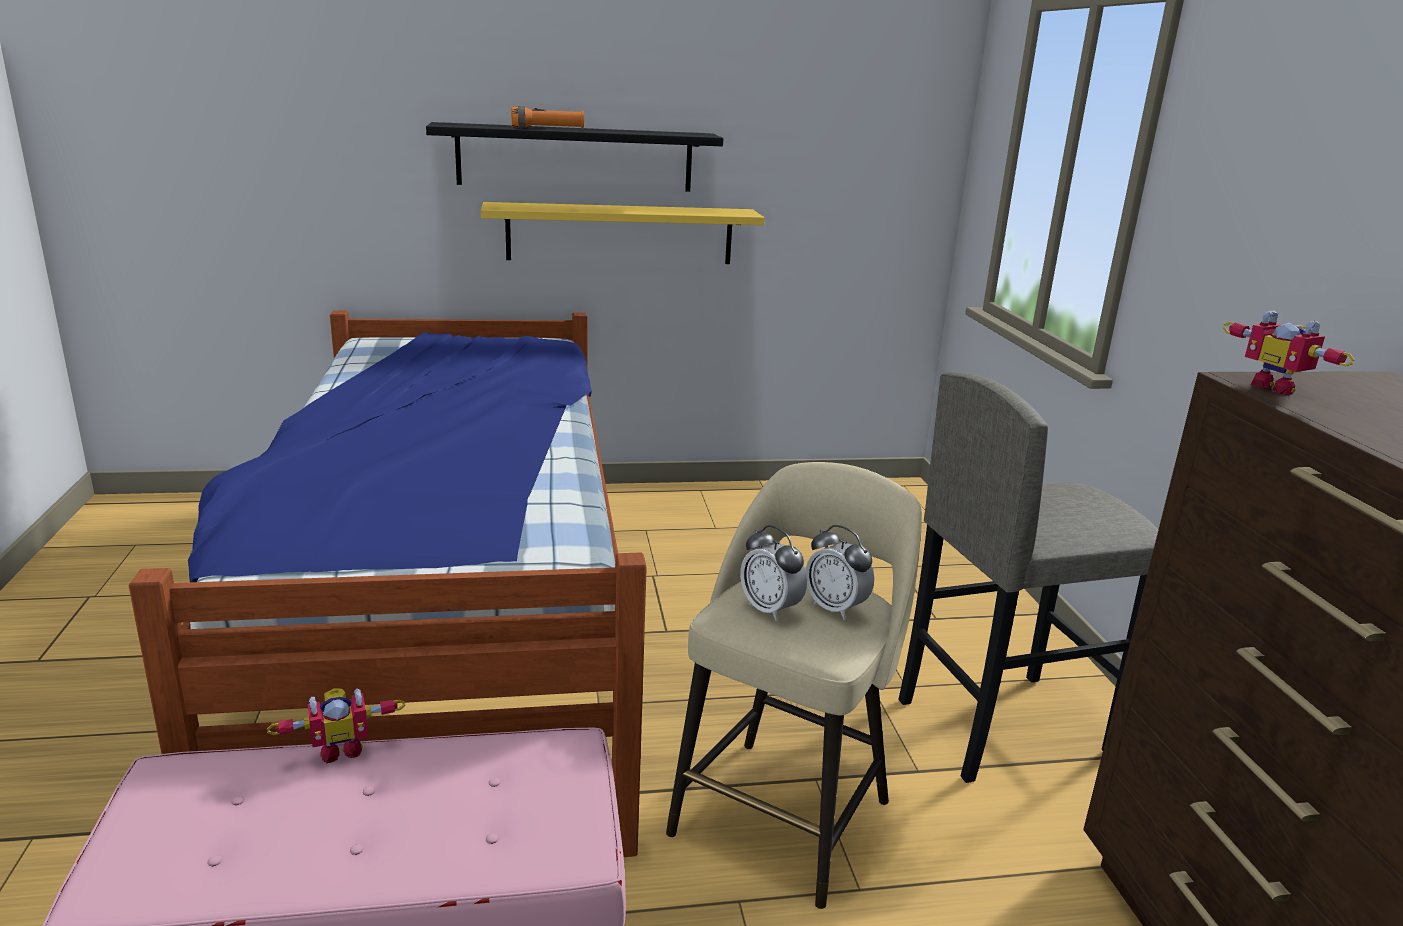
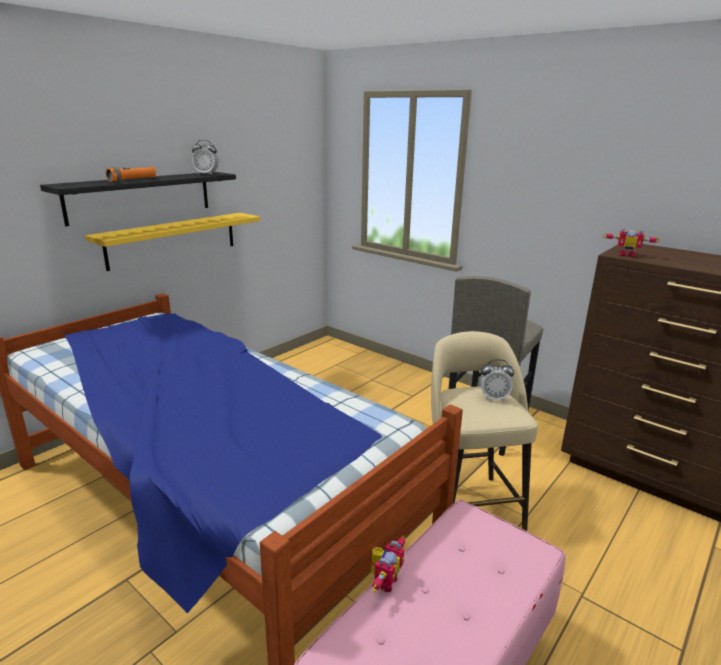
camera: 40 degrees left, 0 degrees up
(770, 609) = (477, 410): alarm clock -> alarm clock (206, 174)

